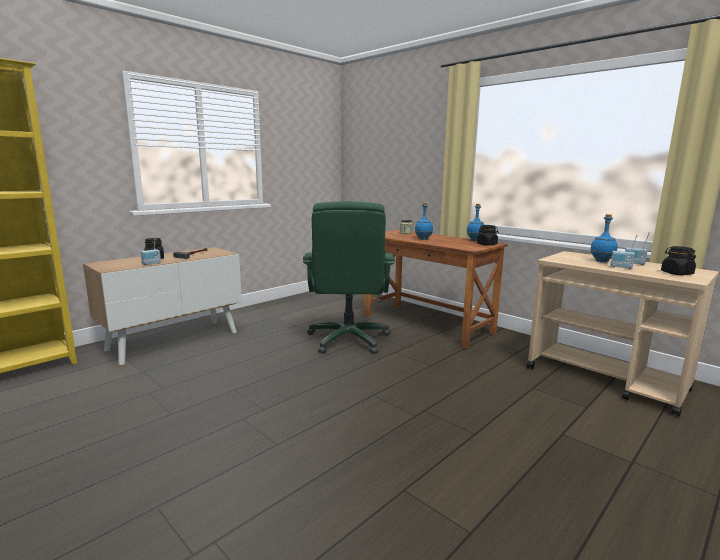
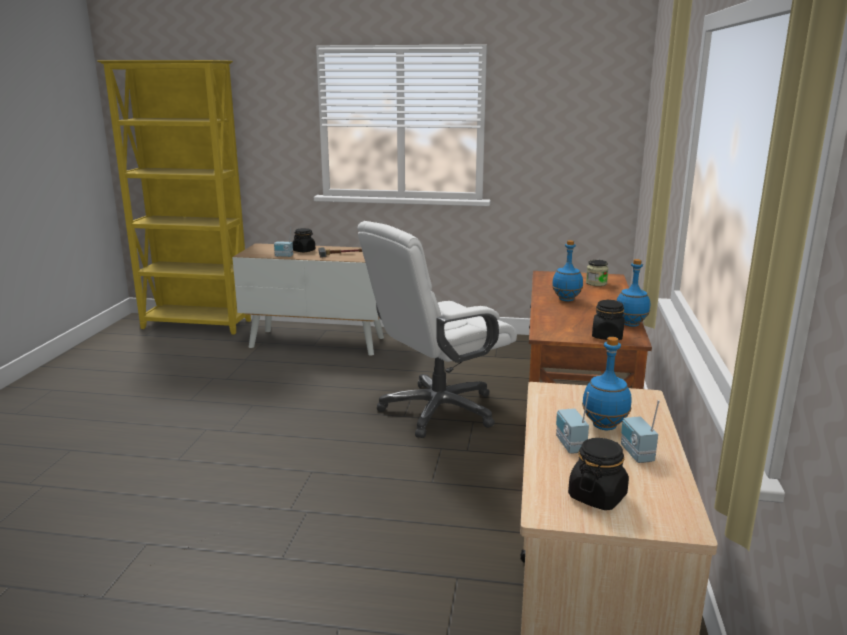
camera: 55 degrees right, 5 degrees up
(348, 339) = (438, 410): green office chair -> white office chair

